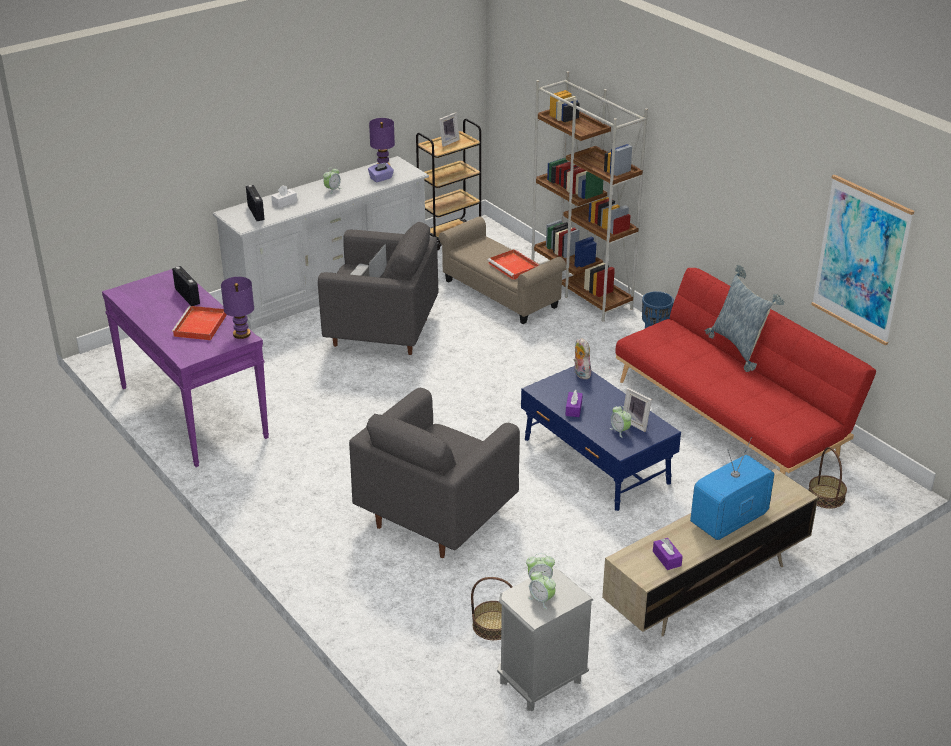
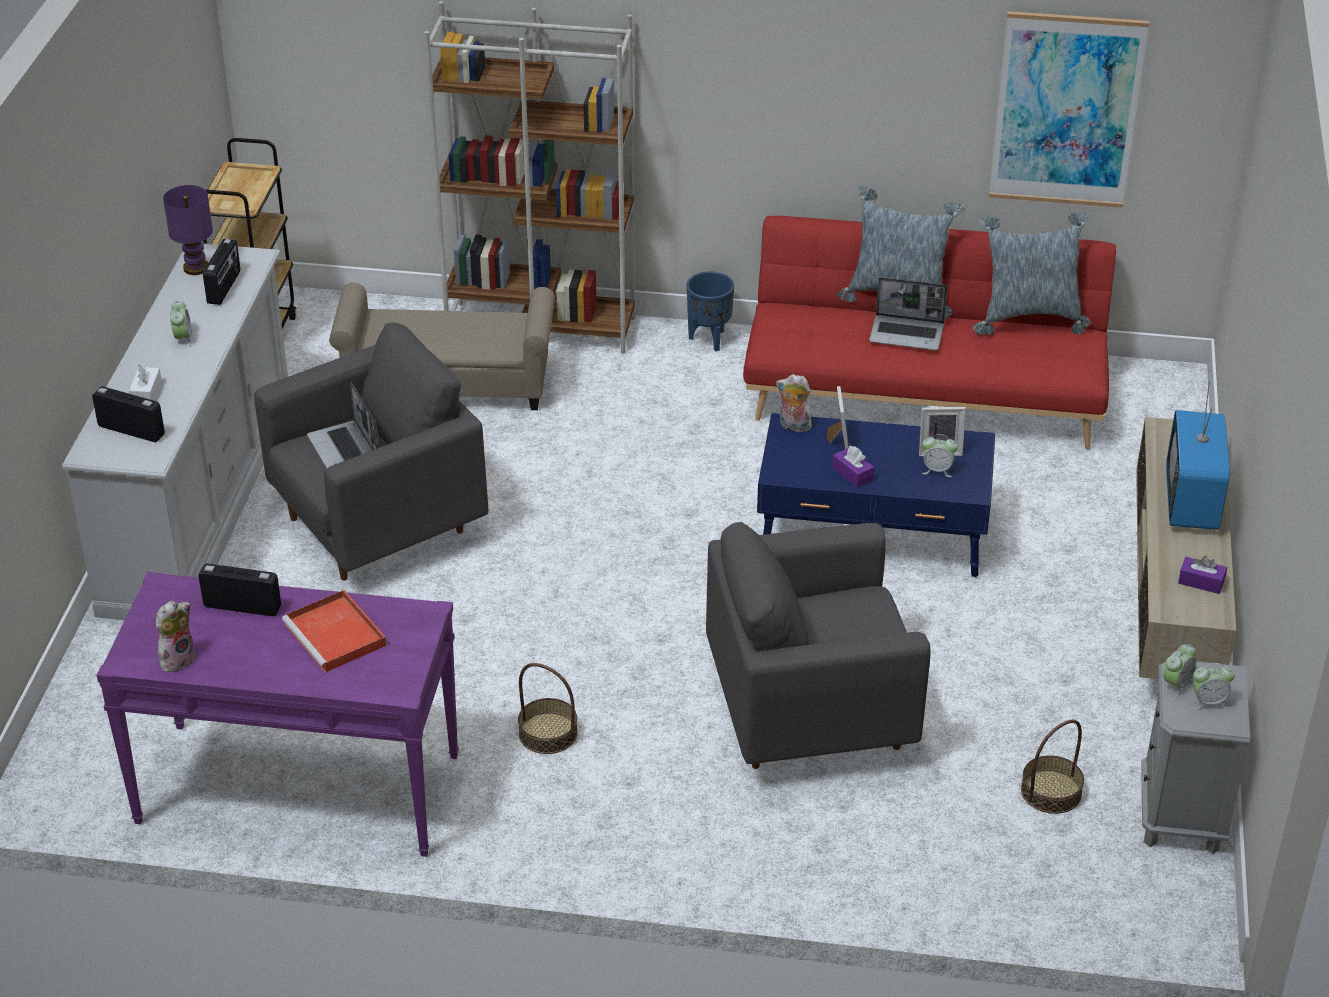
camera: 45 degrees left, 5 degrees up
(135, 301) = (177, 659): none -> plush toy
(241, 334) = (412, 612): purple table lamp -> none
(381, 178) = (224, 287): purple tissue box -> radio
(436, 517) = (809, 714): grey armchair -> grey armchair turned 90 degrees clockwise
(447, 142) = (232, 187): picture frame -> picture frame (837, 441)
(514, 267) = (476, 332): red tray -> none
(718, 367) = (907, 334): none -> laptop
(797, 397) = (1026, 324): none -> pillow
(826, 496) = (1135, 429): basket -> basket (548, 733)

